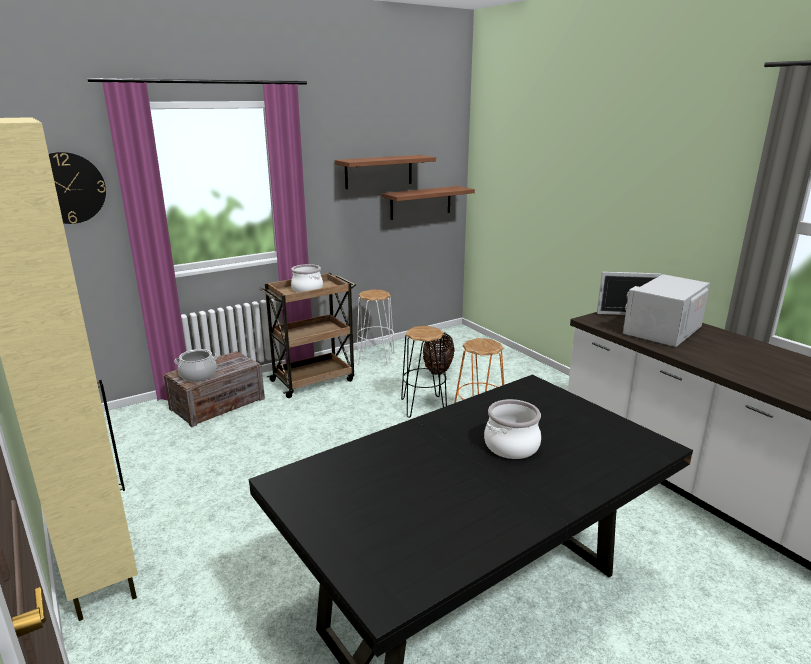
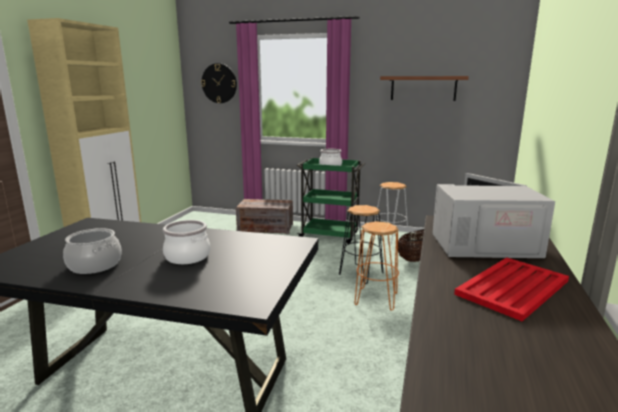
camera: 50 degrees right, 5 degrees down
(198, 375) = (252, 204): cooking pot -> cooking pot (95, 265)
(314, 380) = (330, 235): brown cart -> green cart
(420, 202) = (465, 119): shelf -> none
(741, 353) = (512, 288): none -> red tray

